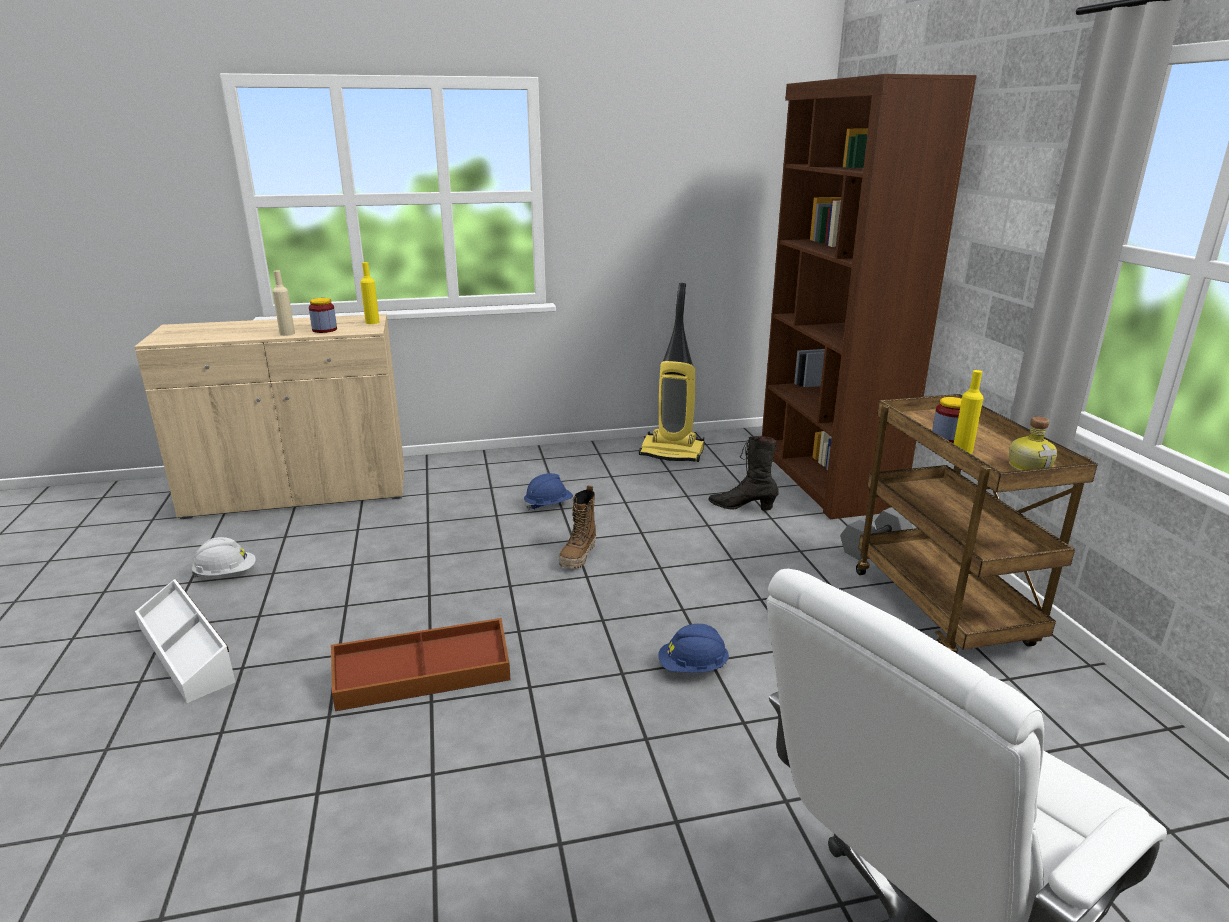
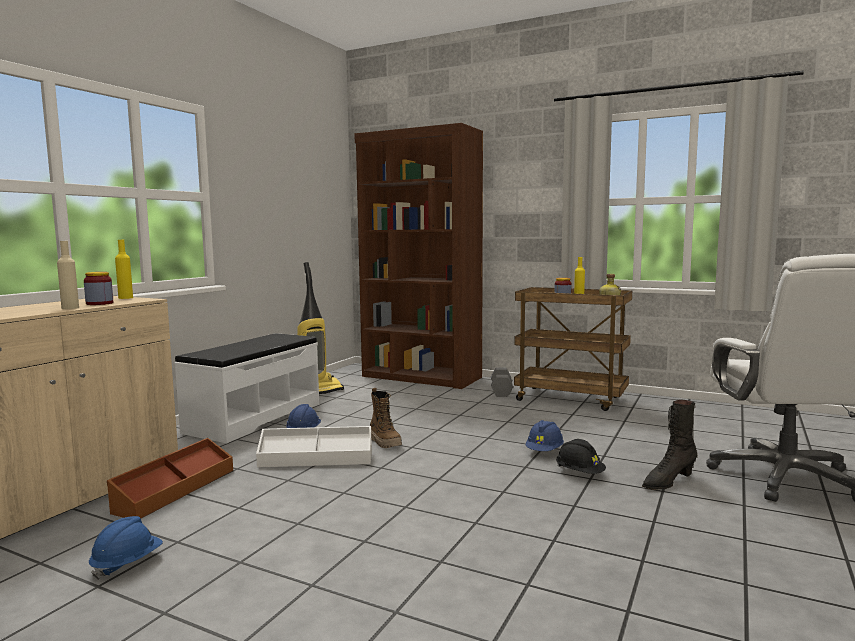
camera: 50 degrees left, 15 degrees down
(187, 652) = (236, 608): white storage box -> white storage box (316, 459)
(226, 574) = (127, 564): white hard hat -> blue hard hat
(423, 679) = (446, 519): brown storage box -> brown storage box (175, 490)
(551, 467) = (254, 418): none -> white bench
(652, 723) = (579, 473): none -> black hard hat
(742, 507) = (413, 397): black boot -> black boot (668, 482)

